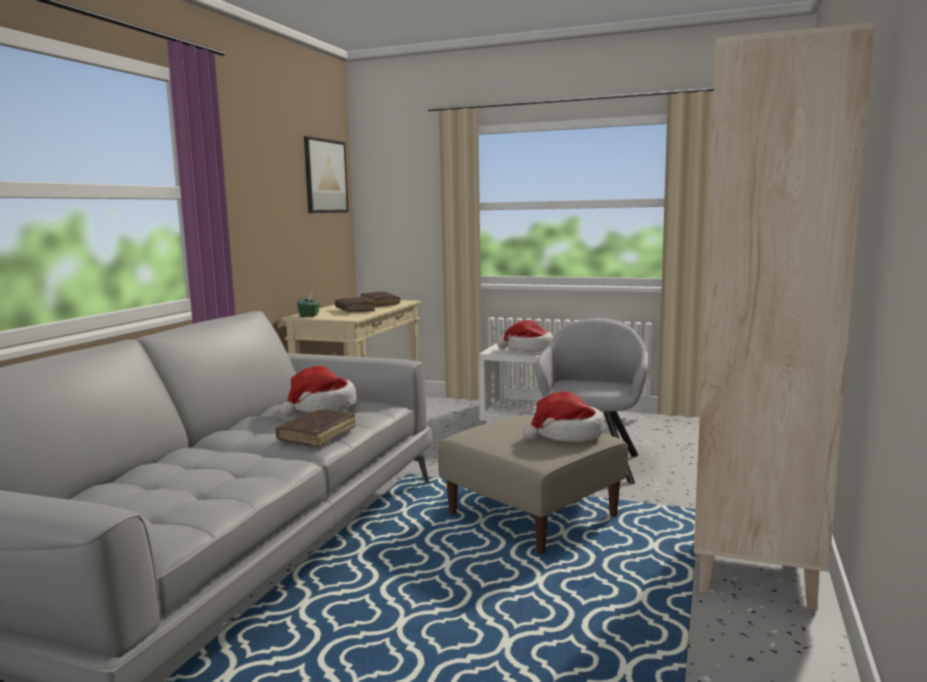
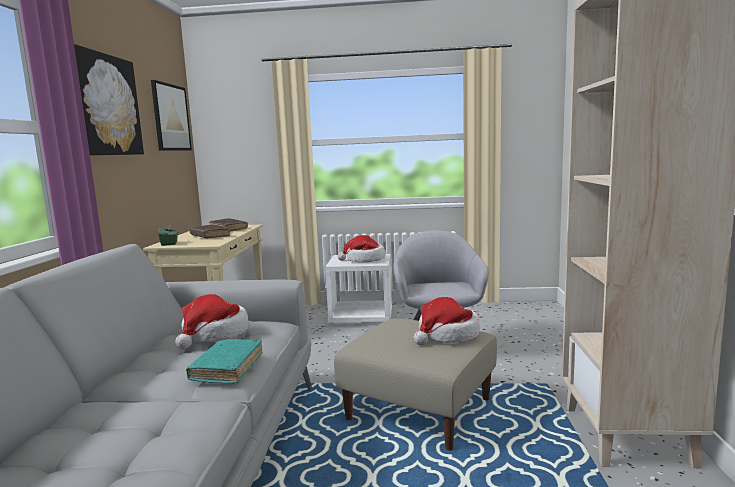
camera: 15 degrees left, 0 degrees up
(251, 167) = (106, 105): none -> picture
(317, 435) = (227, 368): brown book -> turquoise book

